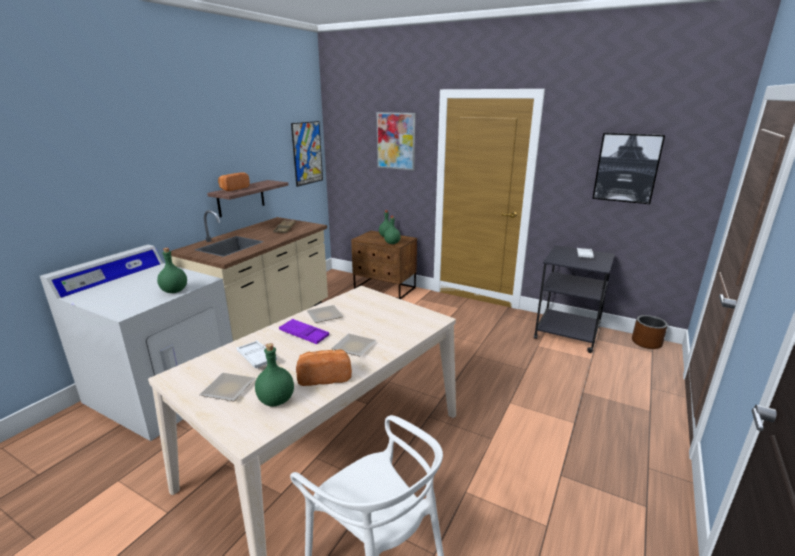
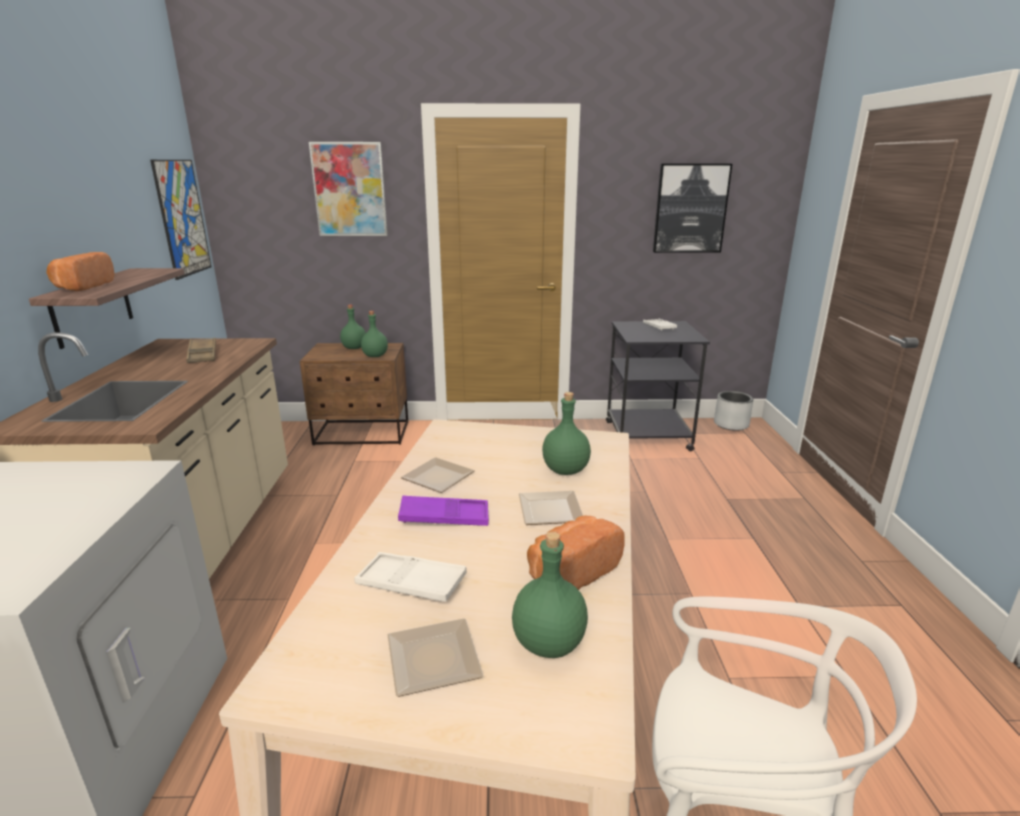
camera: 30 degrees left, 0 degrees up
(175, 291) = (95, 509): green bottle -> green bottle (566, 470)
(646, 343) = (731, 424): brown planter -> grey planter

